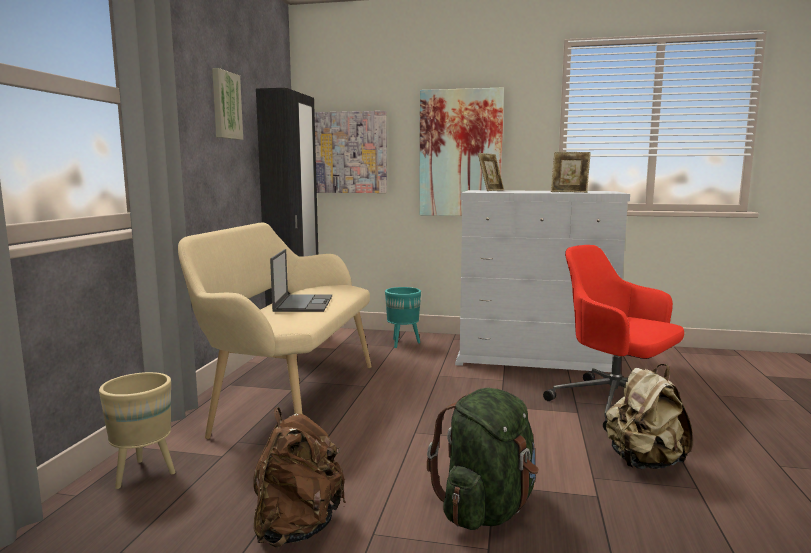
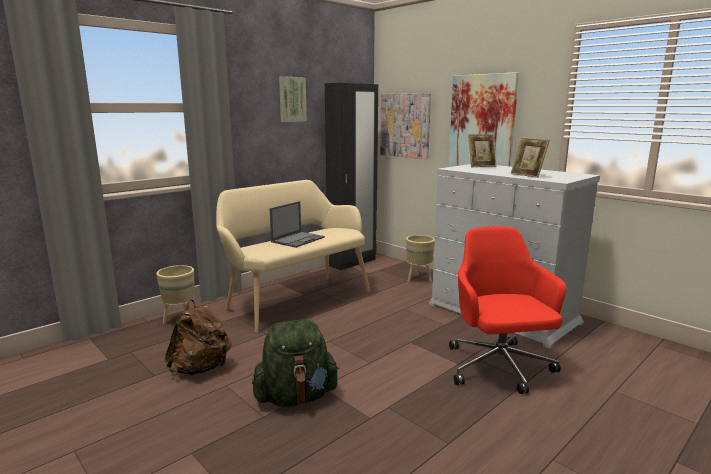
camera: 35 degrees right, 5 degrees up
(403, 343) = (419, 279): turquoise planter -> beige planter
(644, 462) = (442, 412): beige backpack -> none

